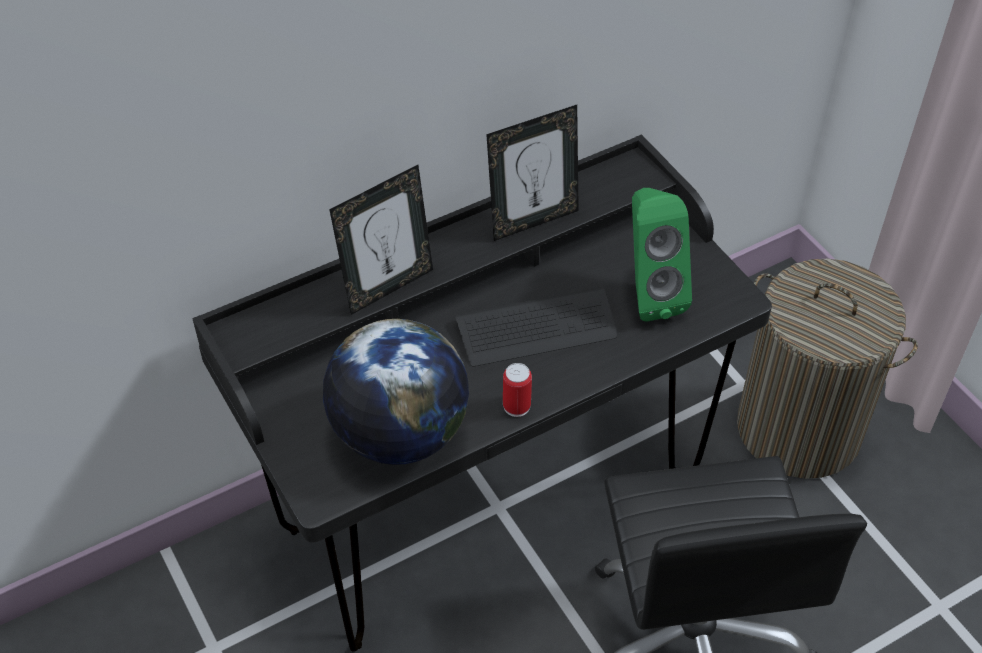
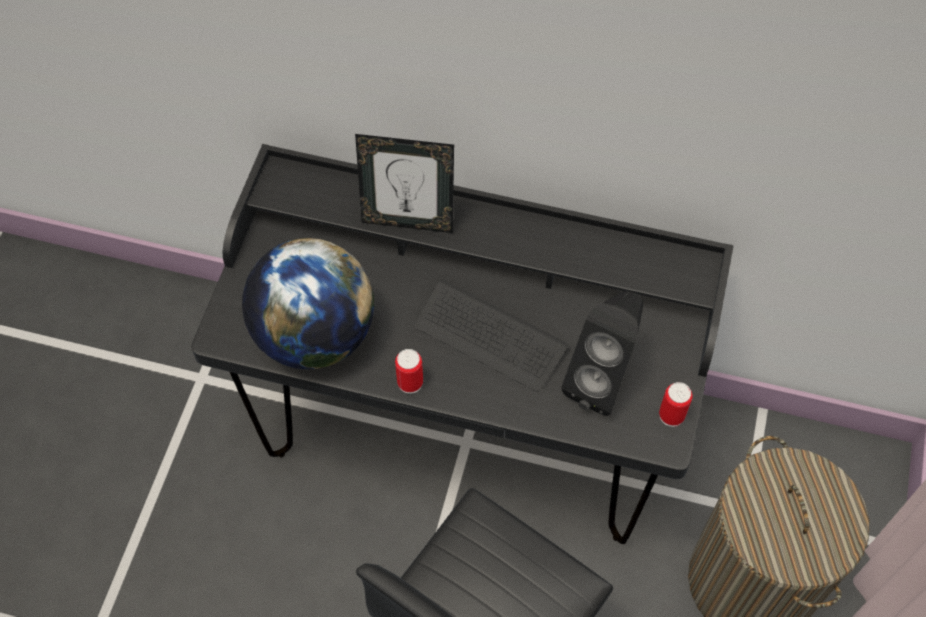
camera: 45 degrees right, 10 degrees up
(532, 220) = (566, 251): picture frame -> none
(649, 294) = (602, 379): green speaker -> black speaker
(721, 280) = (671, 415): none -> can

